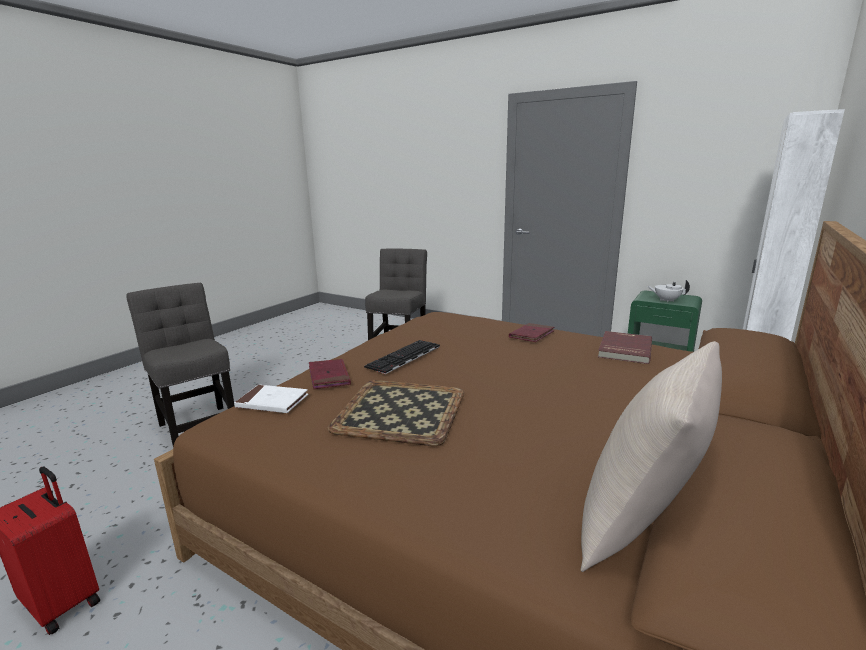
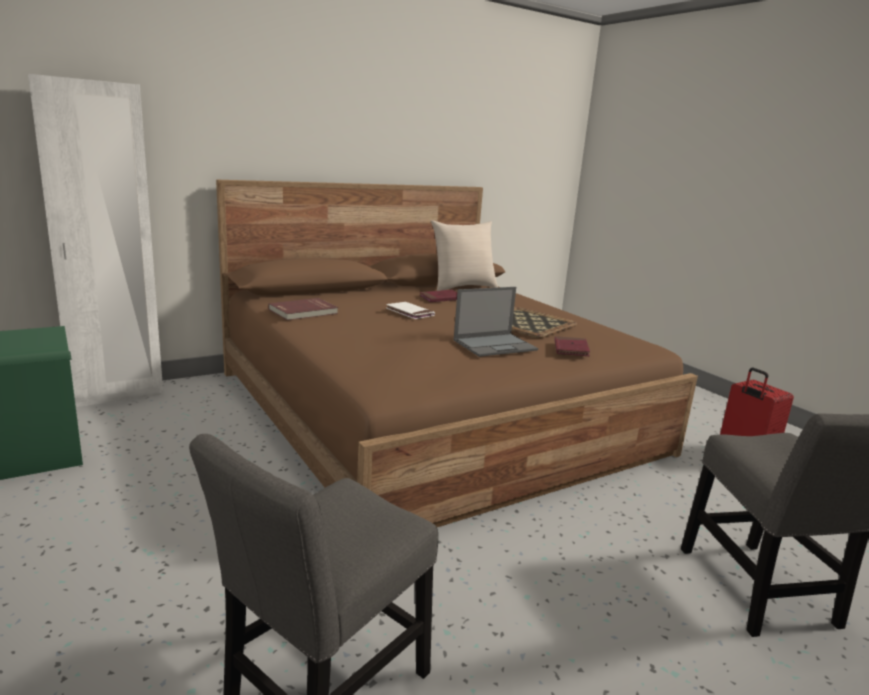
camera: 155 degrees left, 0 degrees up
(272, 402) = (617, 346): white book -> white book (410, 313)
(404, 357) = (495, 345): keyboard -> laptop
(531, 335) = (344, 334): red book -> red book (441, 298)
(666, 300) = (45, 337): white teapot -> none

